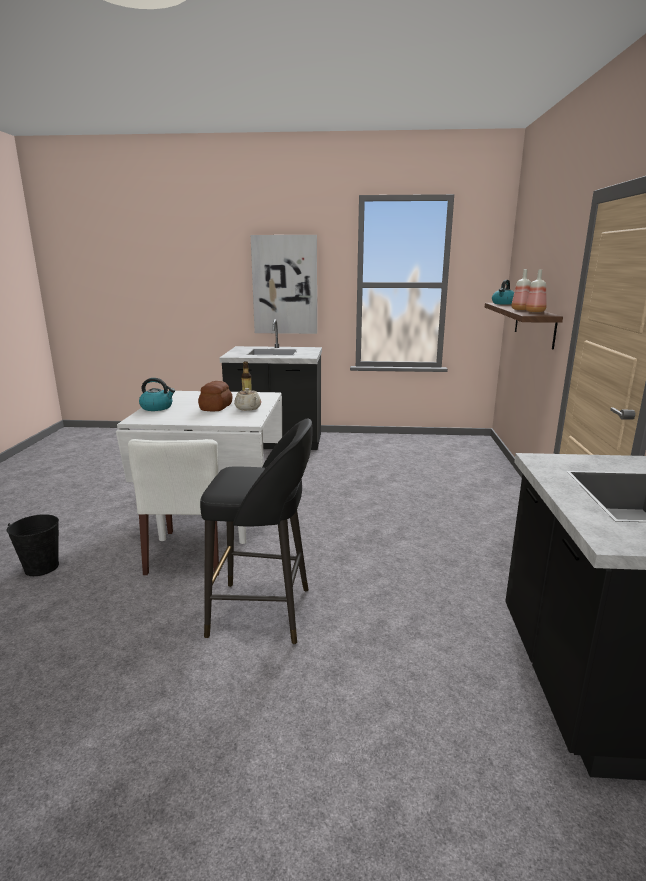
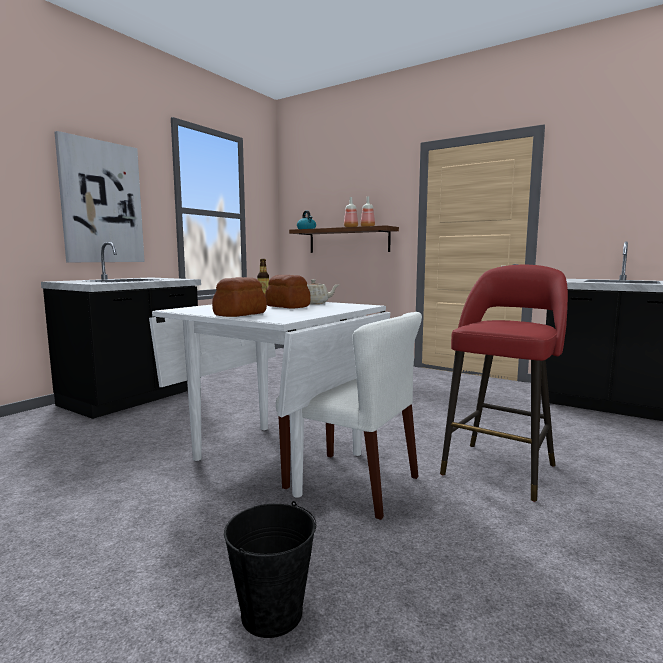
camera: 60 degrees left, 10 degrees down
(157, 407) = (239, 314): kettle -> bread
(263, 612) = (500, 468): black stool -> red stool

